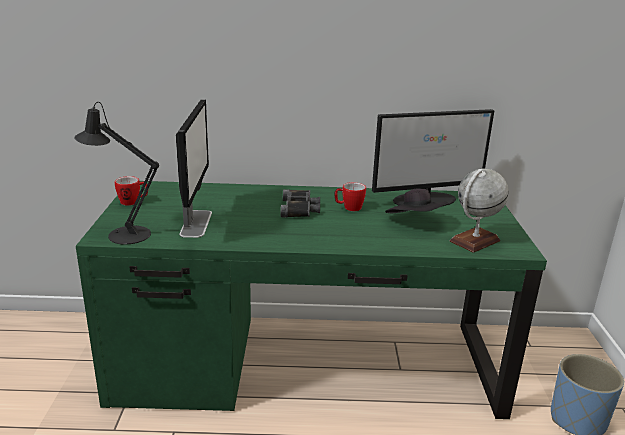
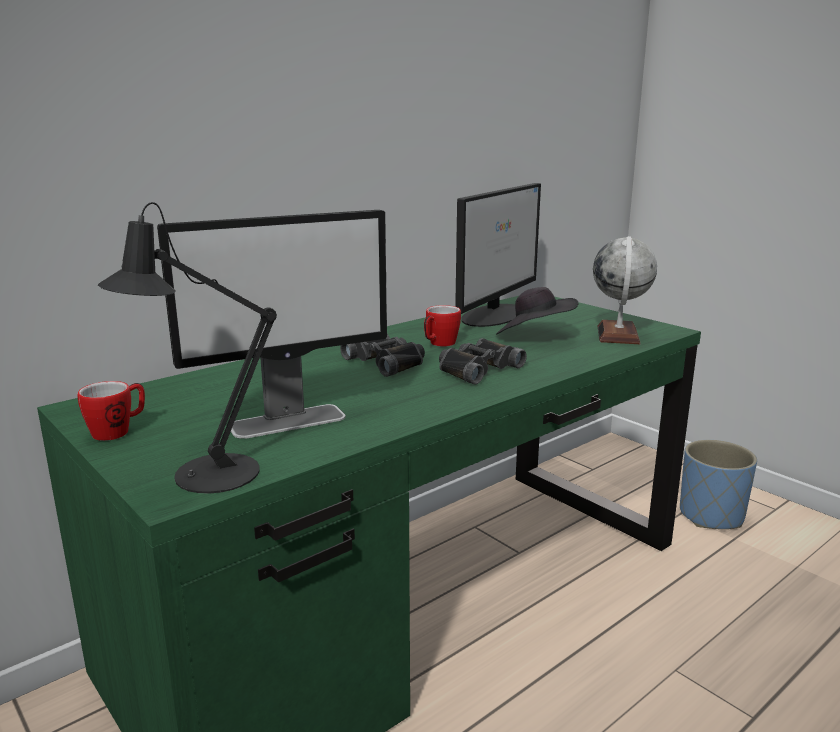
camera: 40 degrees left, 5 degrees down
(196, 223) = (289, 421): monitor -> monitor turned 105 degrees clockwise
(335, 230) = (476, 369): none -> black binoculars

